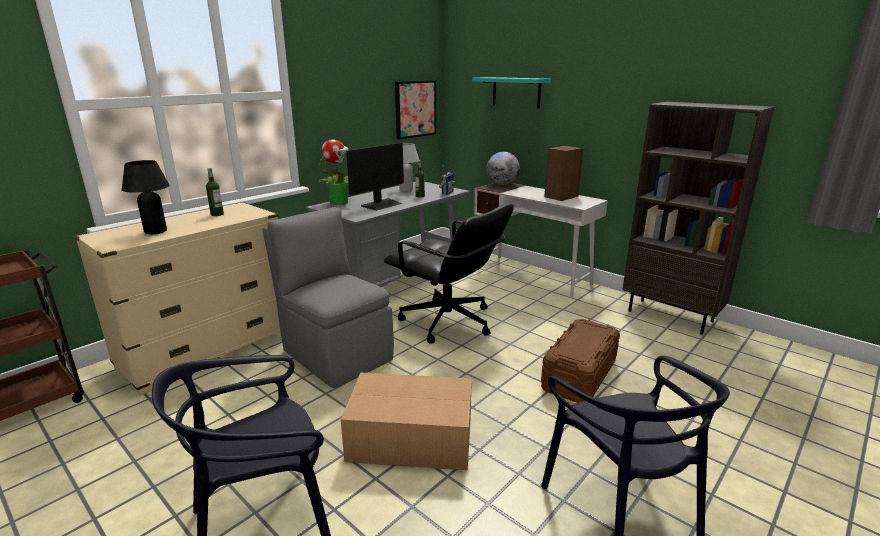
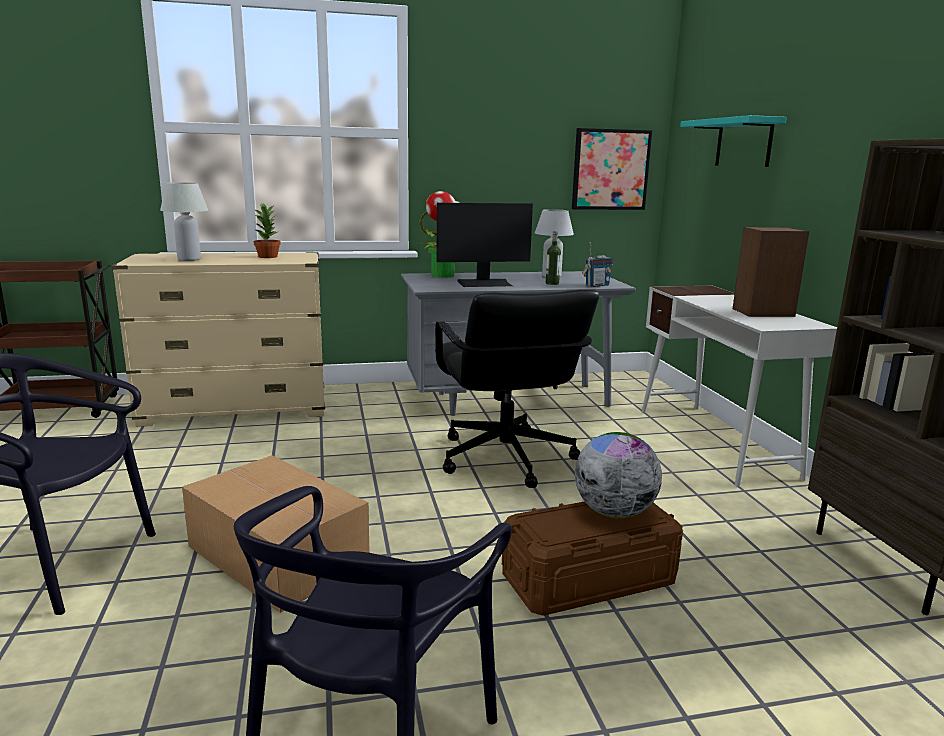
camera: 35 degrees right, 5 degrees down
(155, 231) = (189, 259): black table lamp -> white table lamp
(217, 214) = (268, 256): bottle -> potted plant
(336, 354) = (335, 449): grey chair -> none
(502, 184) = (701, 288): globe -> globe (614, 512)

